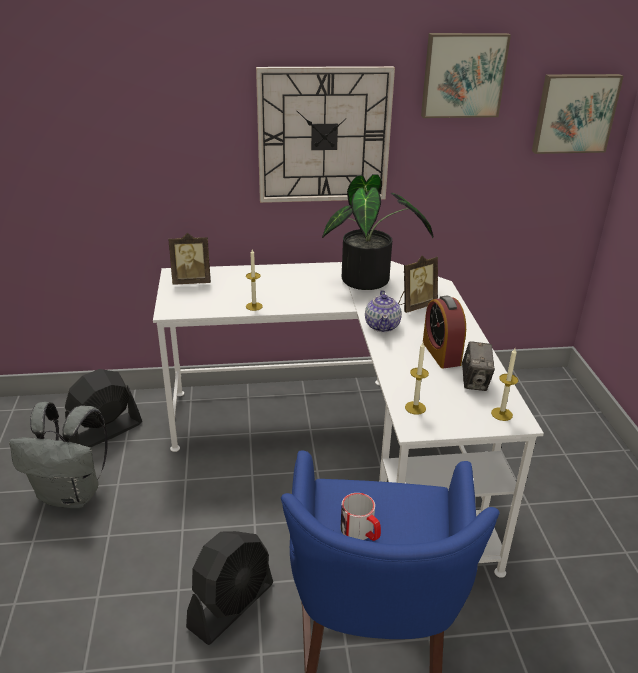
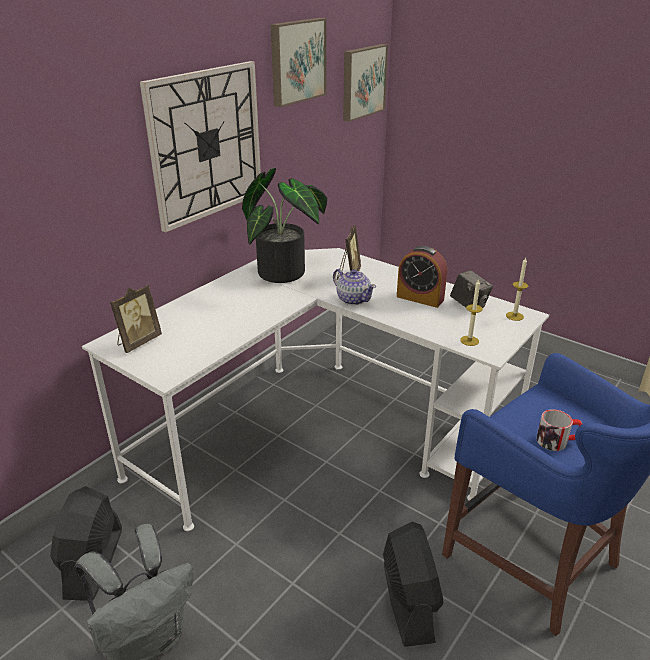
camera: 45 degrees left, 0 degrees up
(254, 306) = (234, 334): candle -> none

